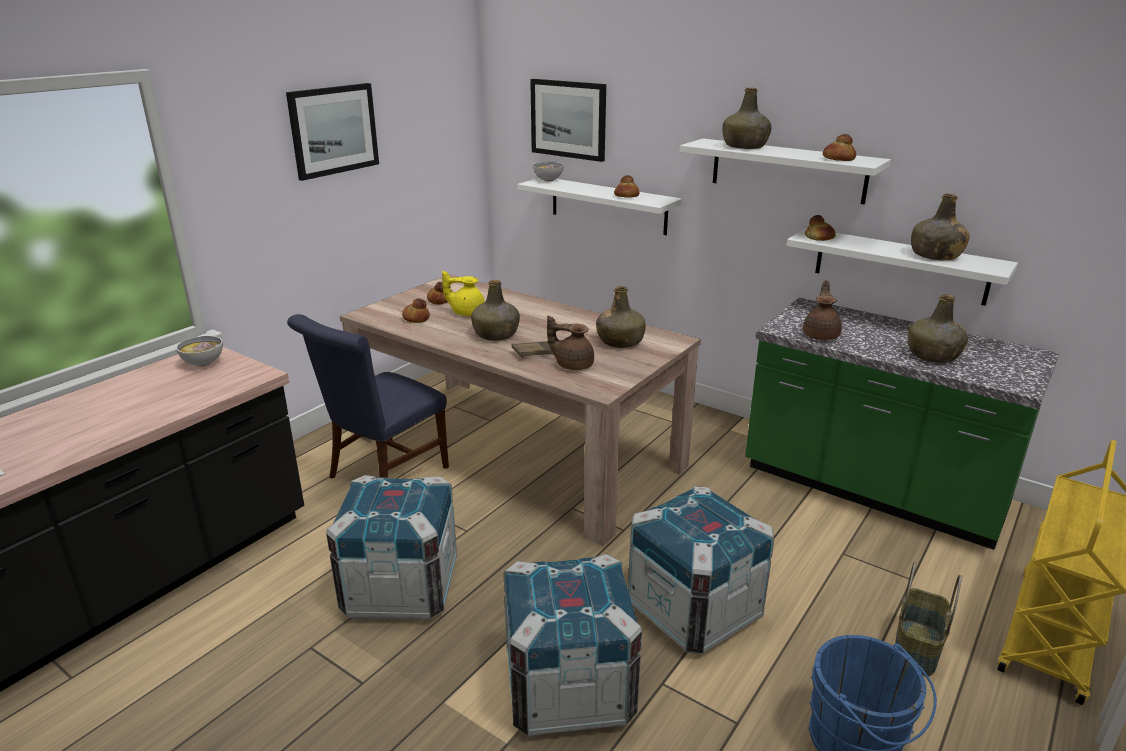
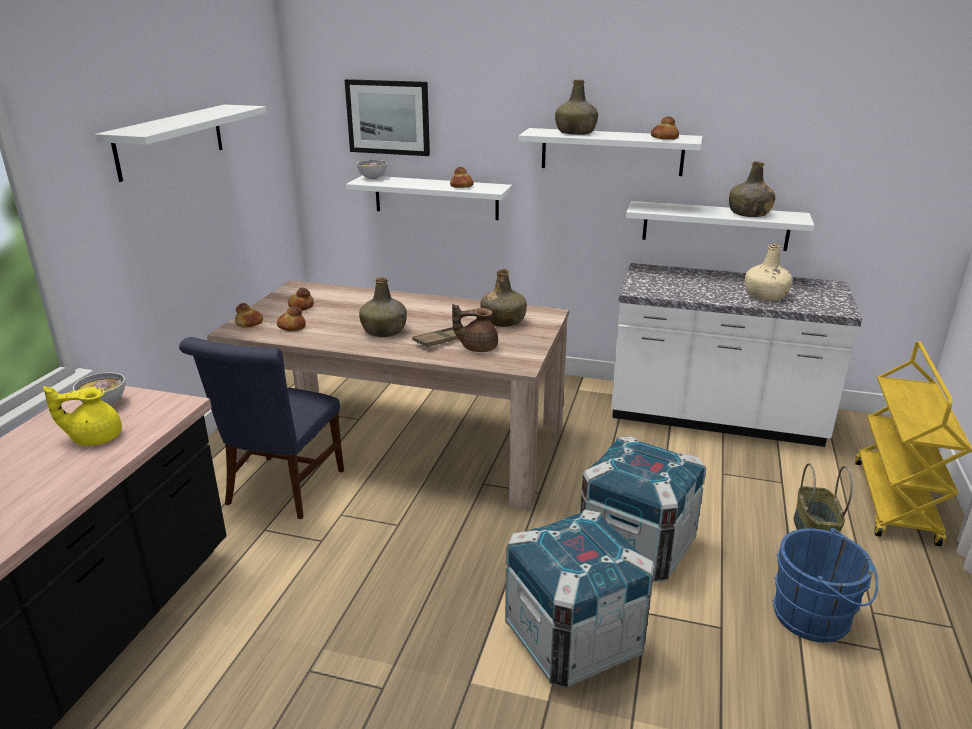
camera: 20 degrees left, 0 degrees up
(333, 130) = (170, 141): picture -> white shelf
(401, 588) = (366, 592): crate -> none
(467, 312) = (338, 314): yellow teapot -> yellow teapot (95, 438)
(819, 238) = (650, 208): bread -> bread (249, 324)
(821, 335) = (672, 291): brown teapot -> none
(871, 490) = (715, 418): green counter -> white counter
(933, 356) = (766, 296): green bottle -> beige bottle

